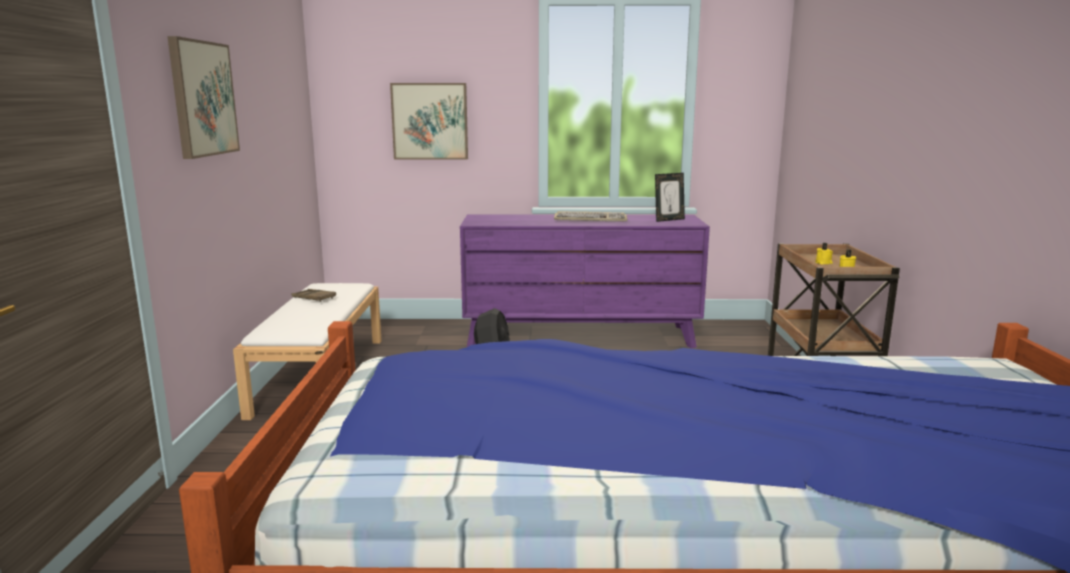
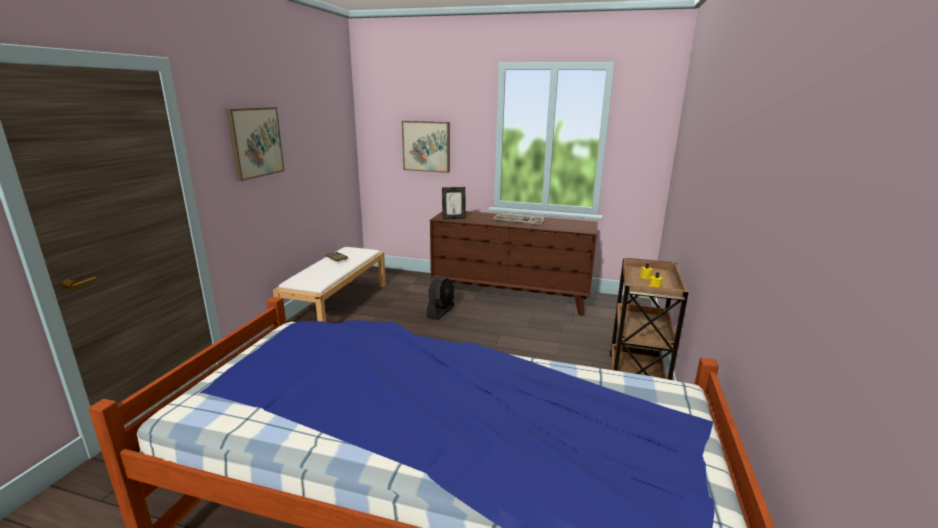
camera: 15 degrees right, 5 degrees up
(580, 336) = (510, 297): purple dresser -> brown dresser
(668, 220) = (573, 225): picture frame -> picture frame (453, 218)

